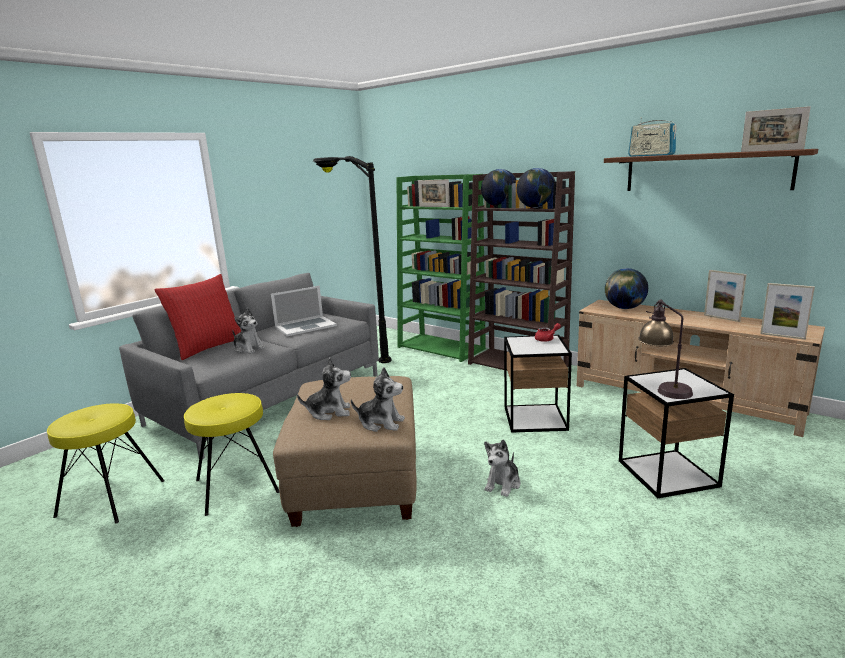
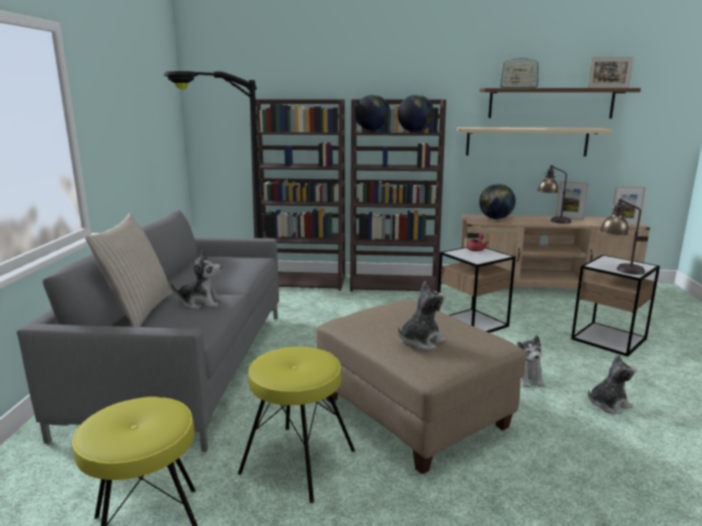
camera: 35 degrees left, 0 degrees up
(208, 347) = (138, 311): red pillow -> beige pillow
(305, 326) = (221, 271): laptop -> none
(381, 423) = (478, 339): plush toy -> plush toy (608, 404)
(434, 206) = (298, 132): picture frame -> none
(442, 348) = (303, 281): green bookcase -> brown bookcase
(674, 219) = (526, 141): none -> beige shelf
(691, 318) = (552, 220): none -> table lamp

